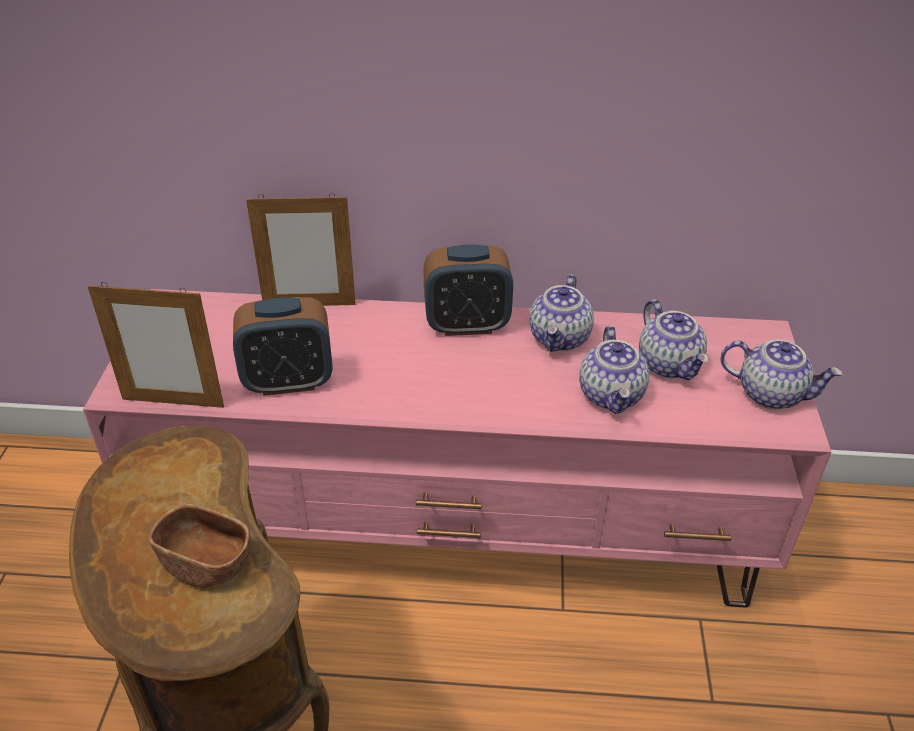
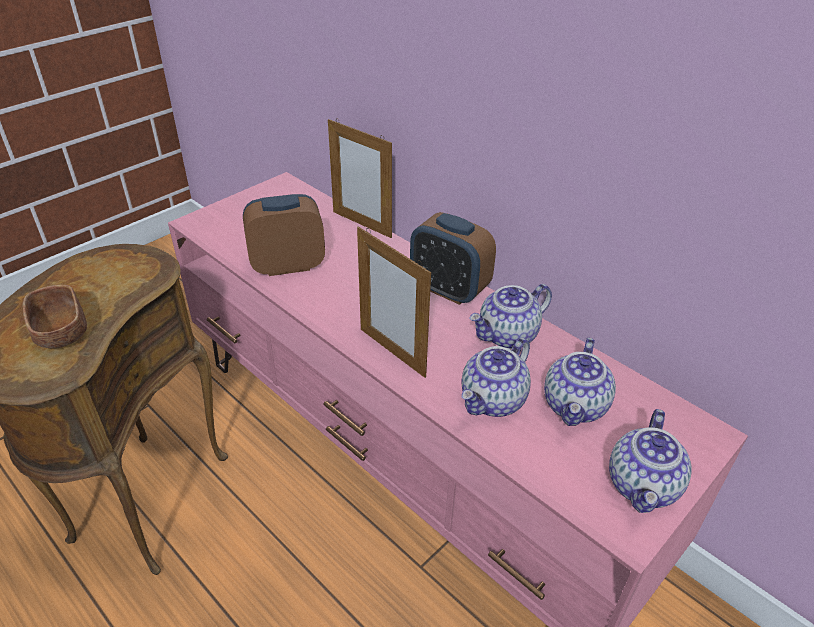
camera: 40 degrees right, 0 degrees up
(173, 402) = (212, 243): picture frame -> picture frame (392, 352)
(288, 382) = (287, 265): alarm clock -> alarm clock turned 135 degrees clockwise
(771, 394) = (643, 486): teapot -> teapot turned 45 degrees clockwise

